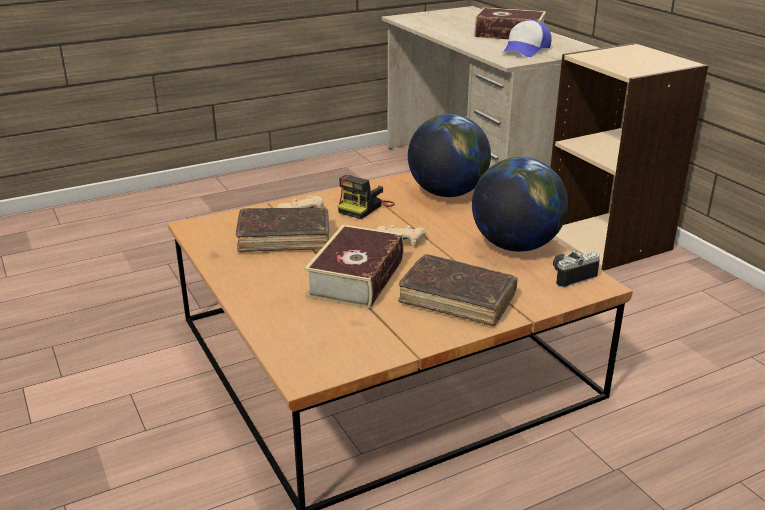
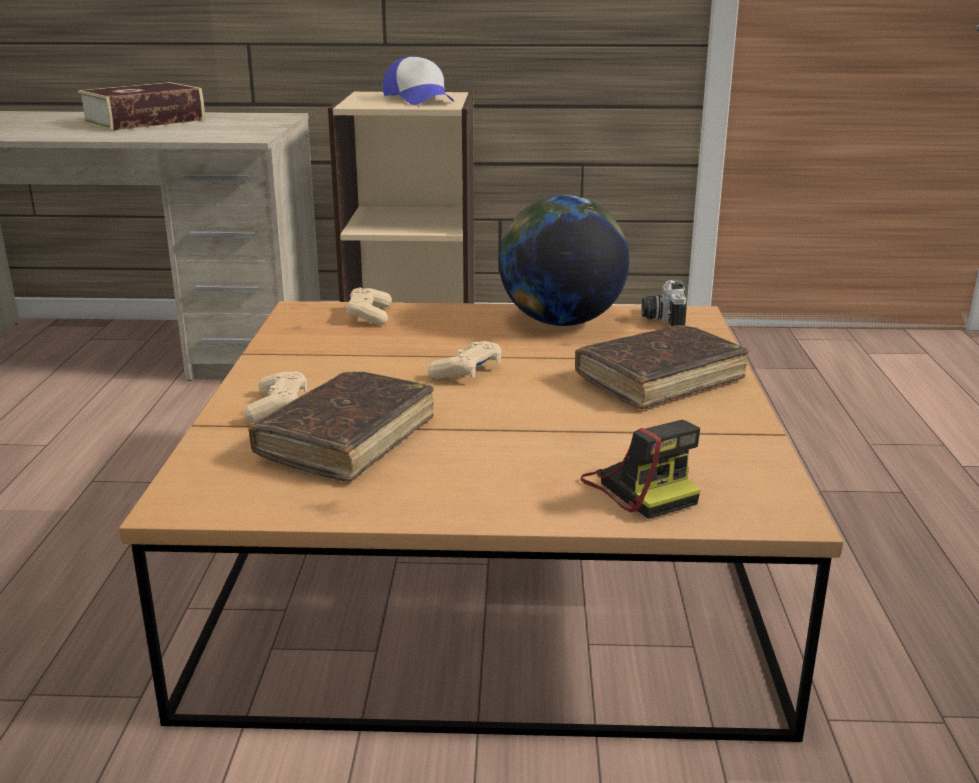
camera: 60 degrees left, 5 degrees down
(356, 278) = (539, 420): book -> none
(365, 207) = (332, 367): camera -> camera (640, 488)
(447, 193) = (369, 316): globe -> beige game controller
(526, 50) = (223, 127): cap -> cap (419, 99)

